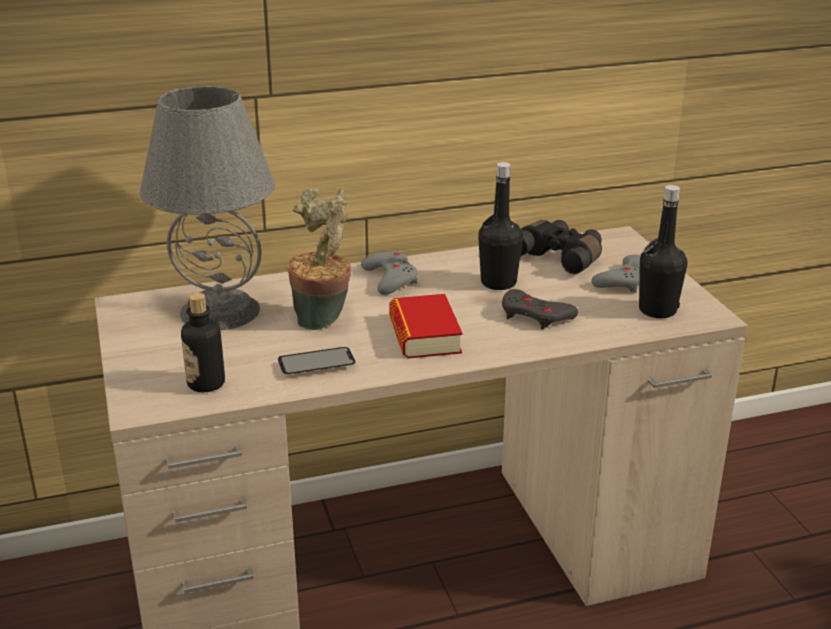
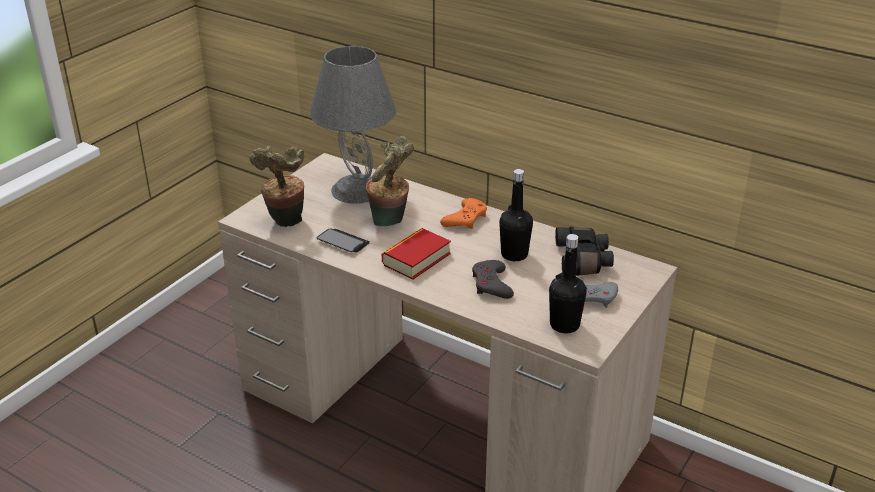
camera: 50 degrees right, 5 degrees up
(206, 383) = (285, 223): bottle -> potted plant
(390, 278) = (465, 218): grey game controller -> orange game controller

